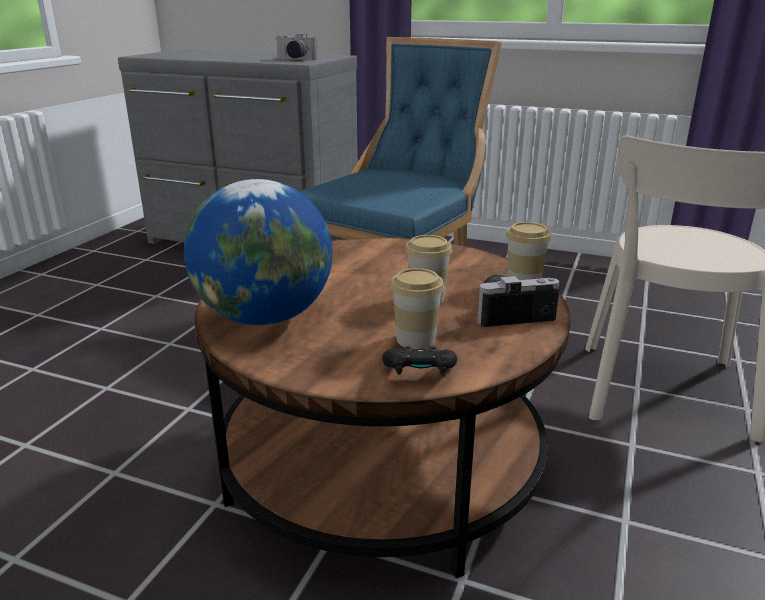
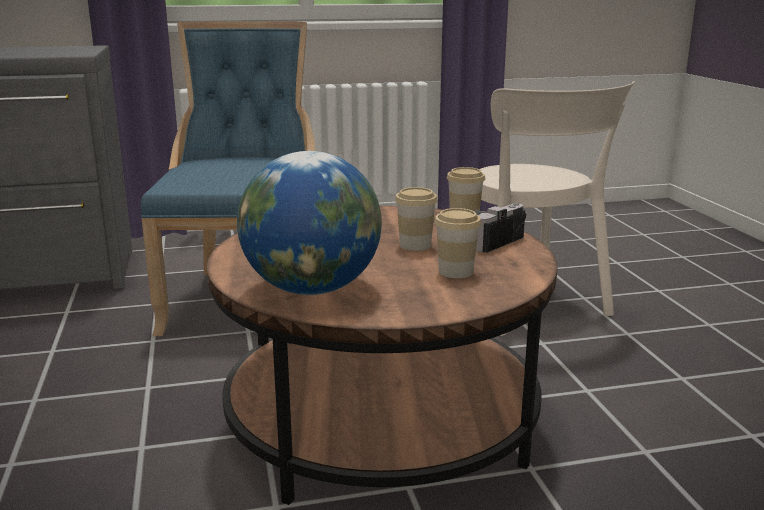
camera: 35 degrees left, 5 degrees down
(294, 59) = (55, 52): camera -> none
(419, 374) = (496, 290): black game controller -> none

